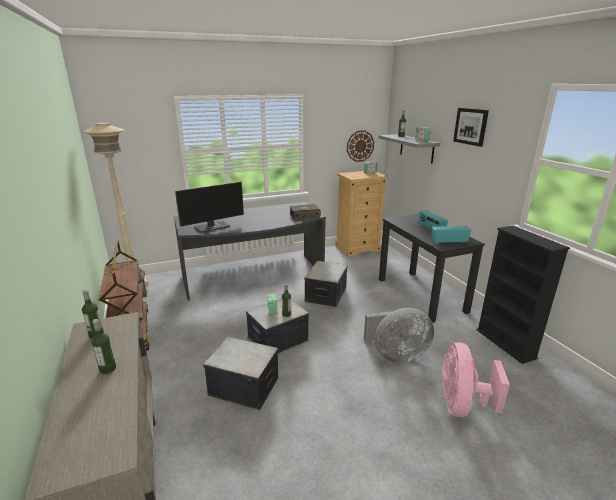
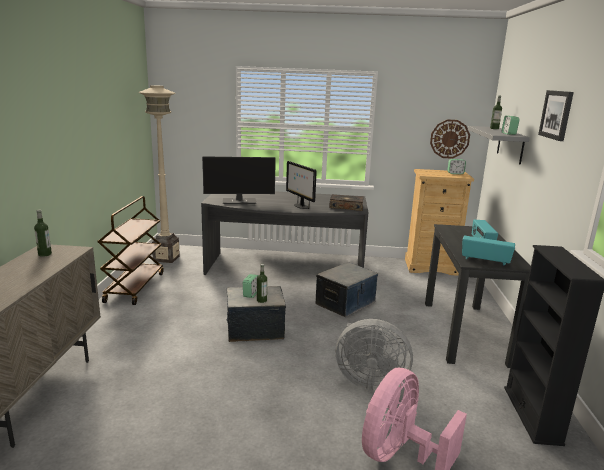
camera: 25 degrees right, 5 degrees down
(108, 369) = (24, 276): bottle -> none
(244, 386) = (185, 358): storage box -> none
(269, 221) = (300, 206): none -> monitor

